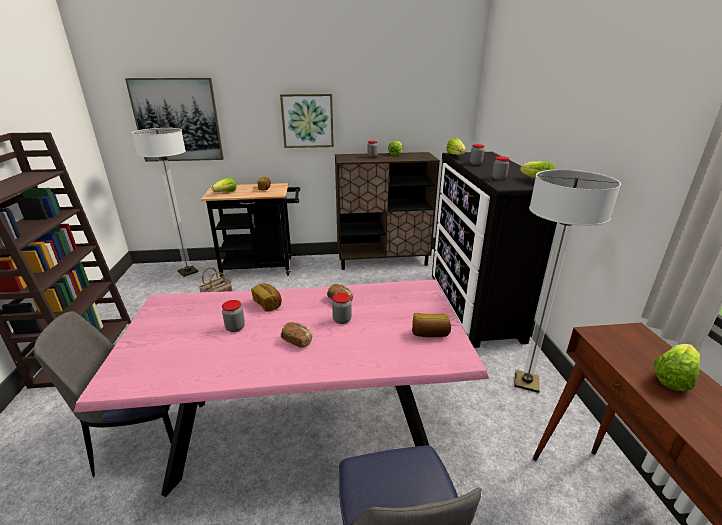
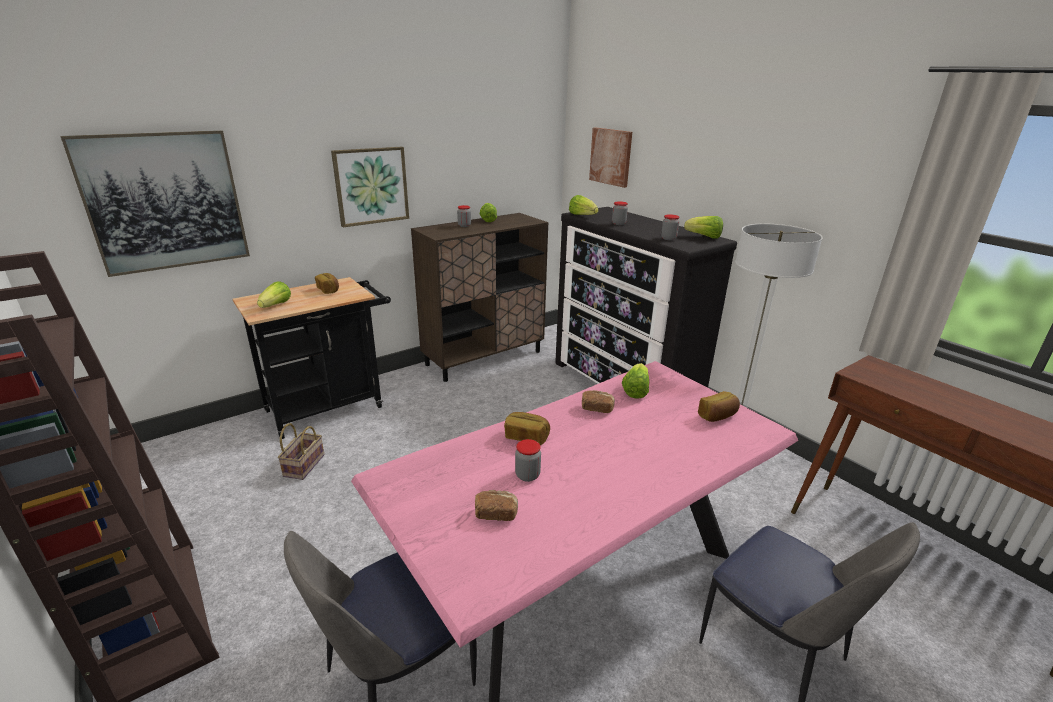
camera: 30 degrees left, 0 degrees up
(188, 272) = (213, 443): floor lamp -> none
(297, 340) = (612, 465): bread -> bread (496, 513)
(342, 320) = (625, 429): jar -> none
(501, 108) = (611, 157): none -> picture
(673, 377) = (932, 391): lettuce -> lettuce (635, 390)

